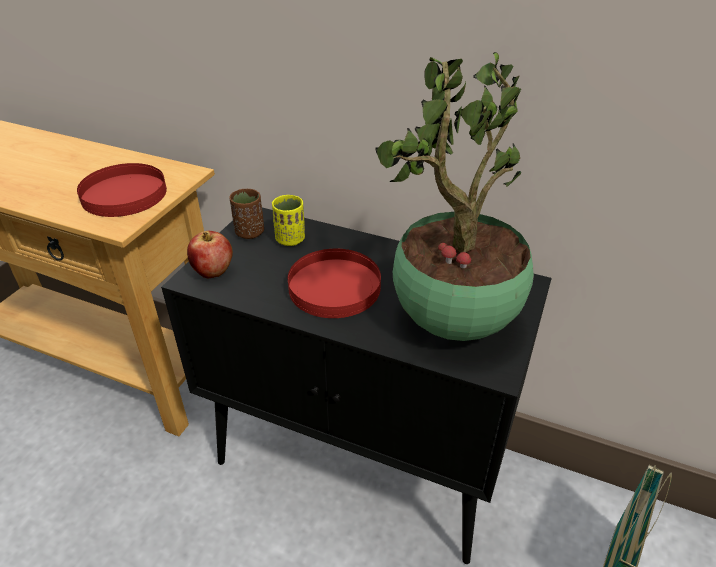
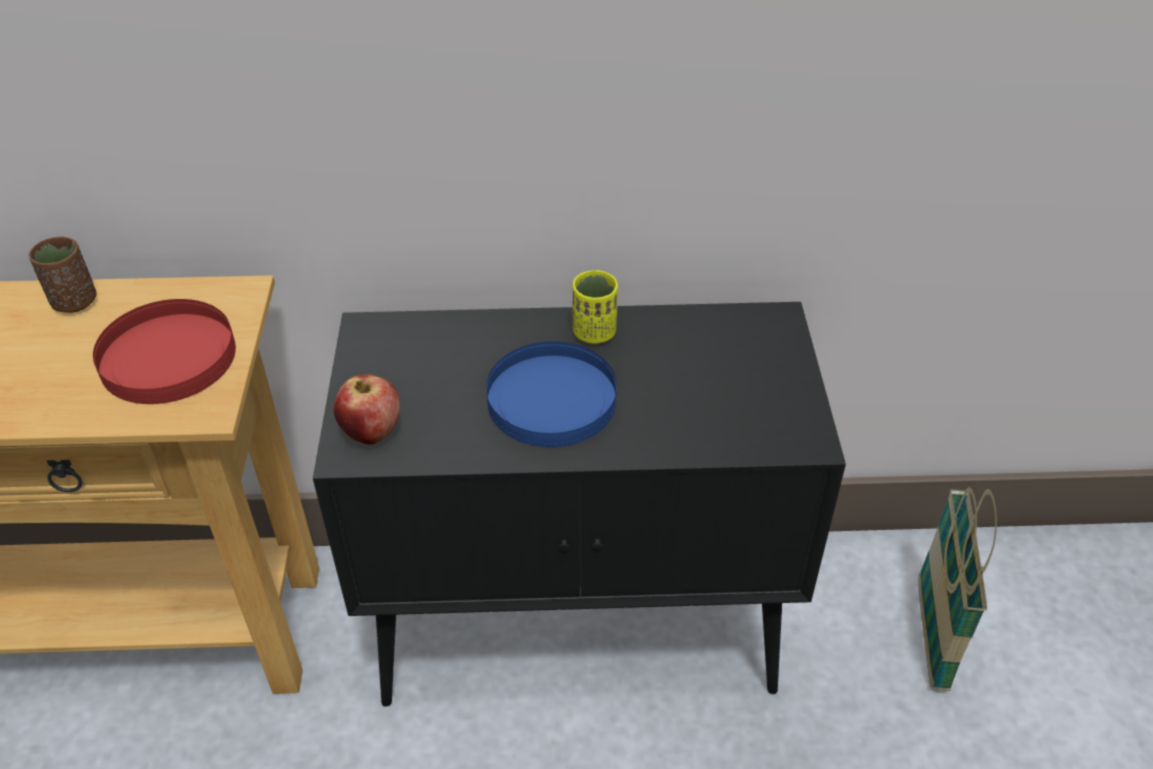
camera: 25 degrees left, 5 degrees up
(250, 232) = (378, 357): brown cup -> brown cup (74, 301)
(290, 239) = (443, 349): yellow cup -> yellow cup (594, 332)
(334, 287) = (552, 400): red plate -> blue plate
(452, 324) = (725, 400): potted plant -> none

